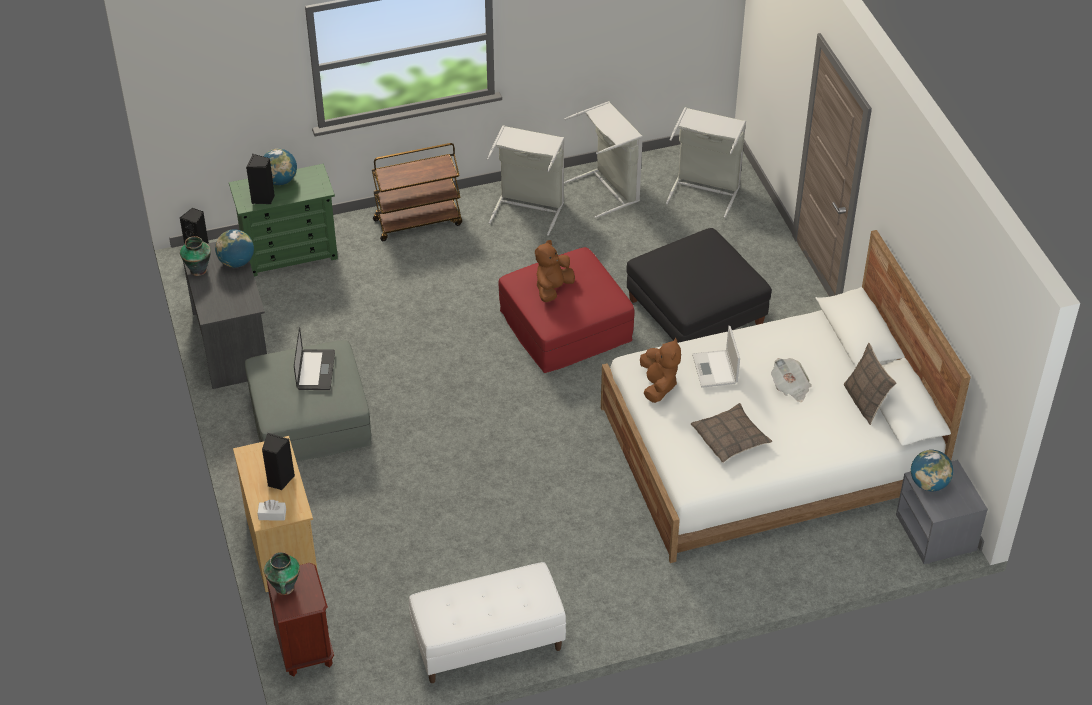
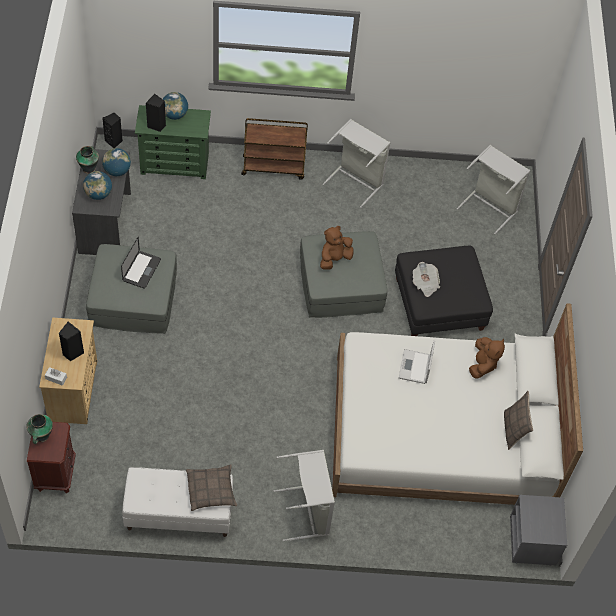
camera: 15 degrees right, 10 degrees up
(565, 325) = (341, 284): red ottoman -> grey ottoman
(608, 190) = (420, 184): grey laundry basket -> grey laundry basket (308, 512)
(658, 385) = (369, 366): brown plush toy -> brown plush toy (482, 364)
(730, 438) = (402, 426): pillow -> pillow (211, 490)
(790, 387) = (464, 399): newspaper -> newspaper (425, 284)
(929, 484) = (533, 510): globe -> globe (98, 194)

